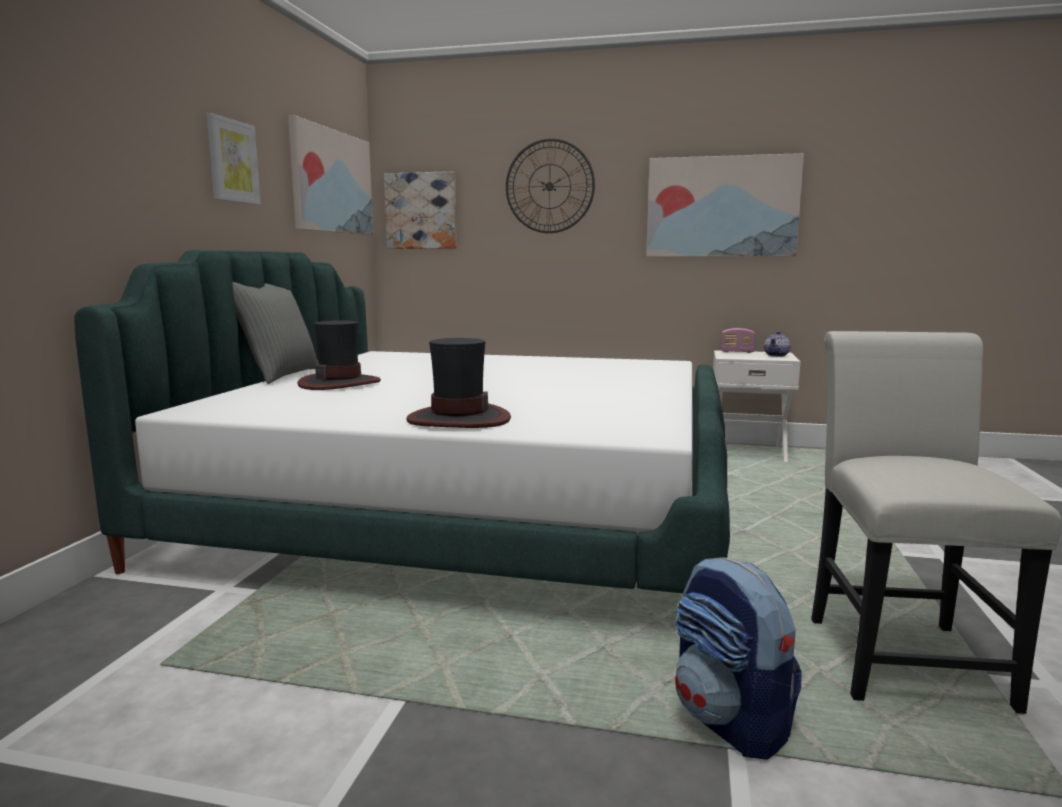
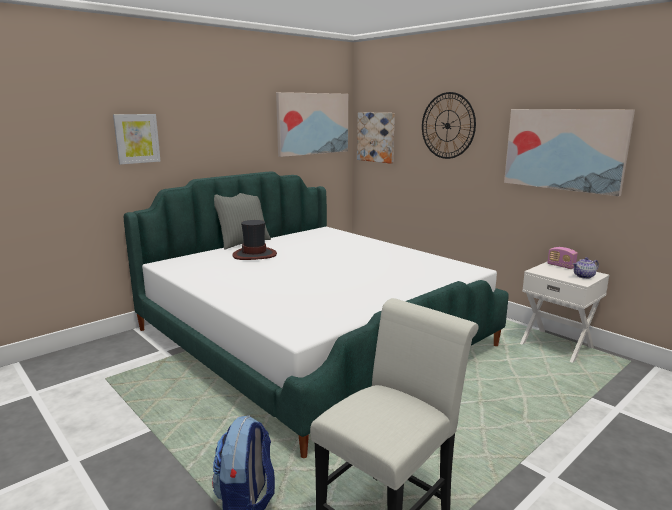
camera: 35 degrees right, 5 degrees up
(232, 161) = (230, 127): picture -> picture (136, 138)
(458, 419) = (245, 297): hat -> none

